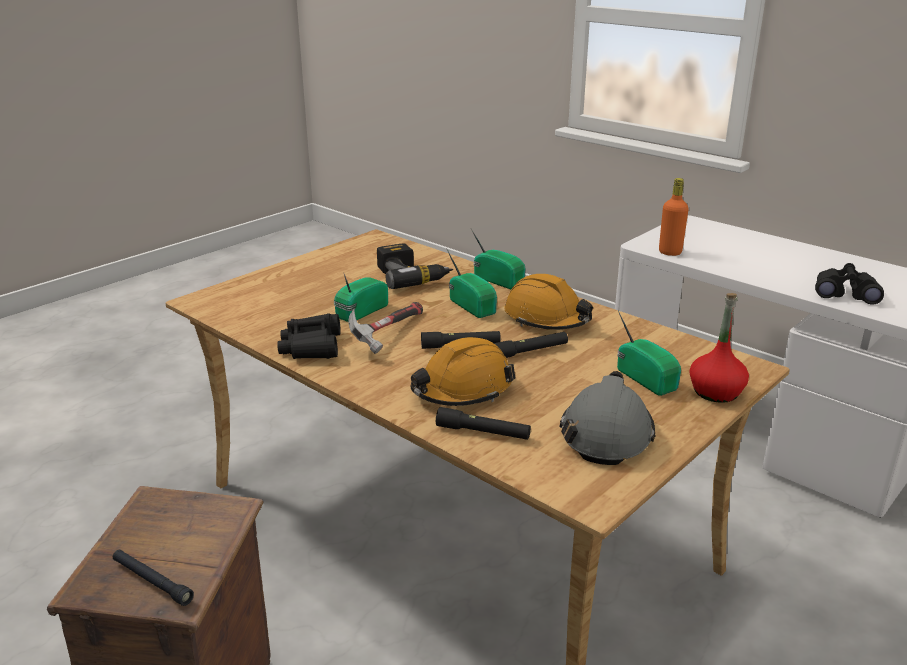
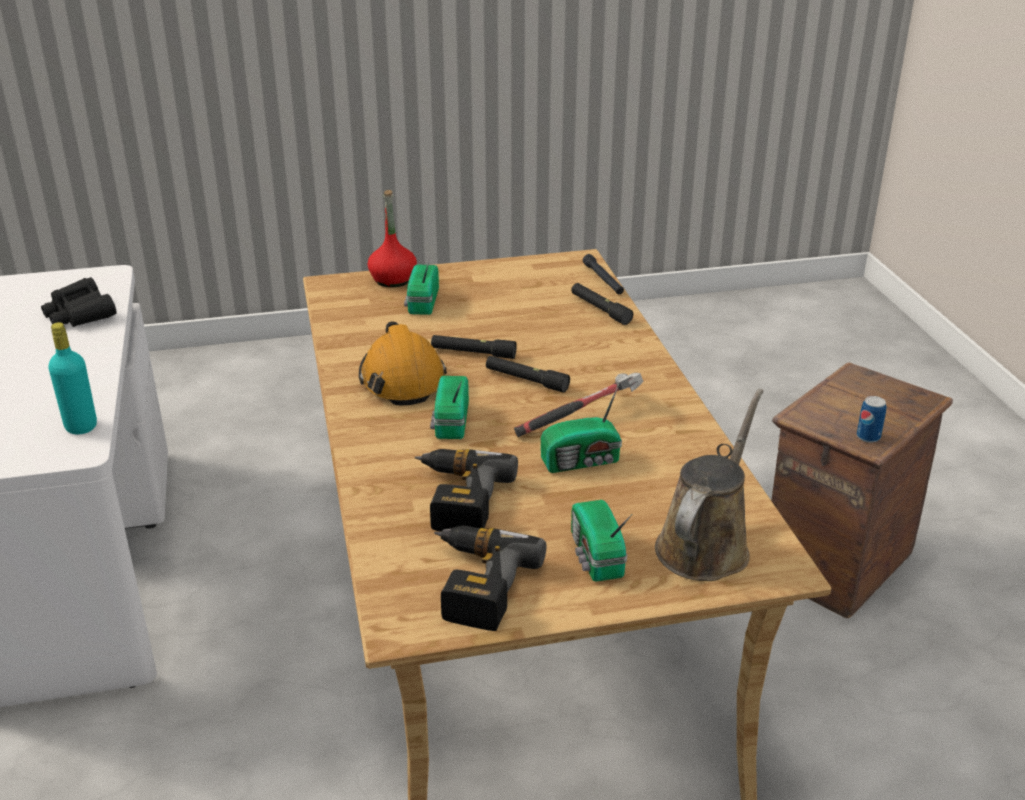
camera: 145 degrees left, 5 degrees up
(152, 581) = (875, 387): black flashlight -> black flashlight (603, 280)
(155, 506) = (868, 437): none -> can
(249, 297) = (706, 545): none -> brown watering can
(312, 347) = (675, 431): black binoculars -> none
(359, 254) = (474, 584): none -> power drill
(462, 389) = (576, 342): orange hard hat -> none
(498, 280) = (364, 449): radio -> radio (595, 557)
(606, 433) = (516, 283): grey hard hat -> none
(670, 252) = (81, 426): orange bottle -> turquoise bottle

